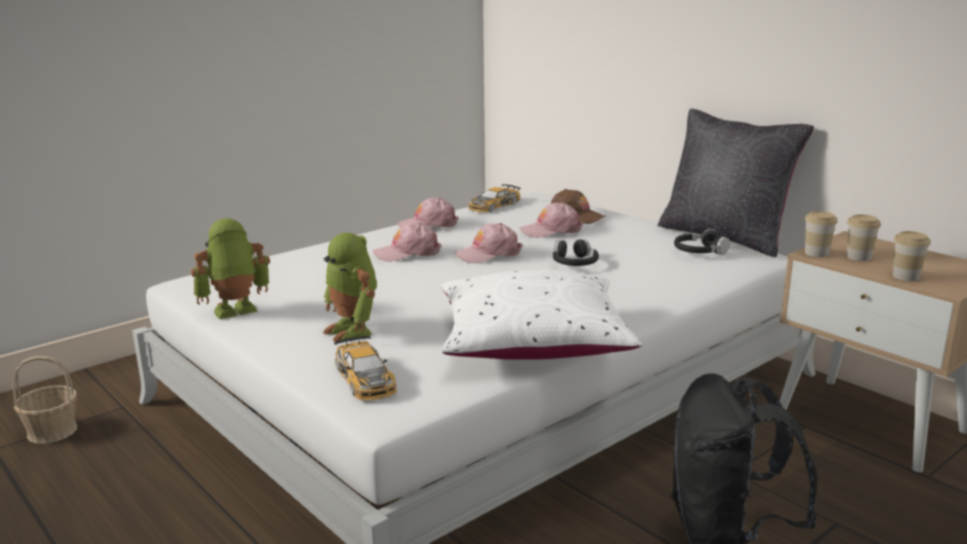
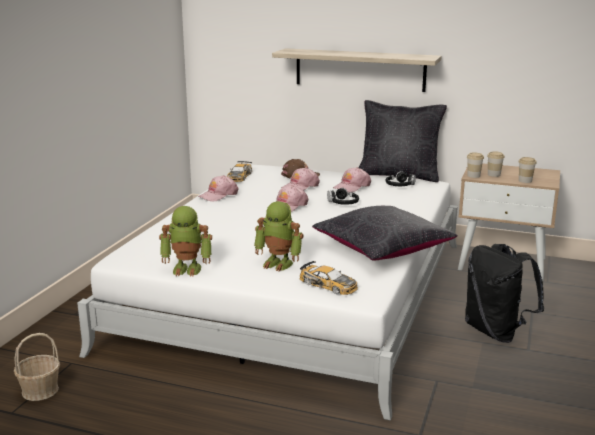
camera: 30 degrees left, 0 degrees up
(235, 312) = (187, 268): toy robot -> toy robot turned 120 degrees counterclockwise
(407, 253) = (238, 214): pink cap -> pink cap (351, 186)
(533, 342) = (383, 248): white pillow -> black pillow
(689, 59) = (359, 69): none -> shelf

